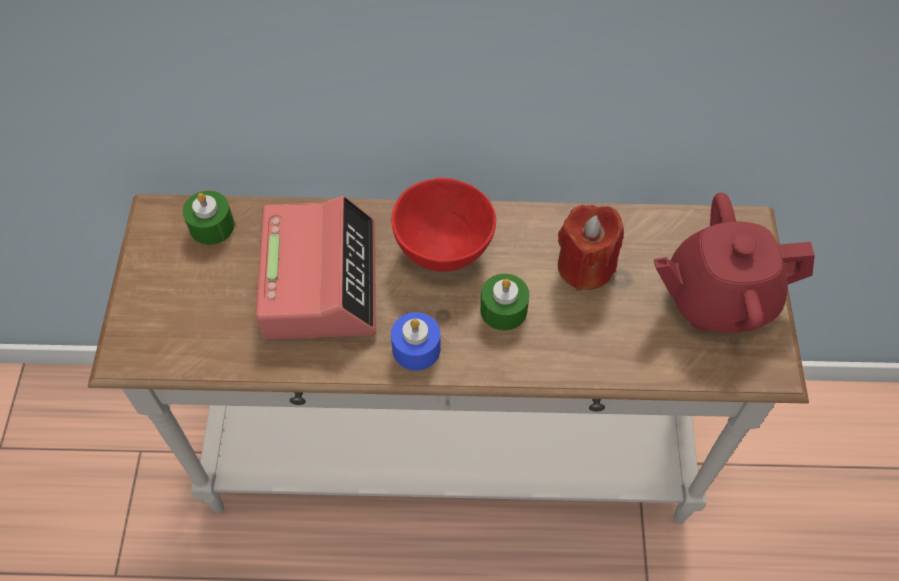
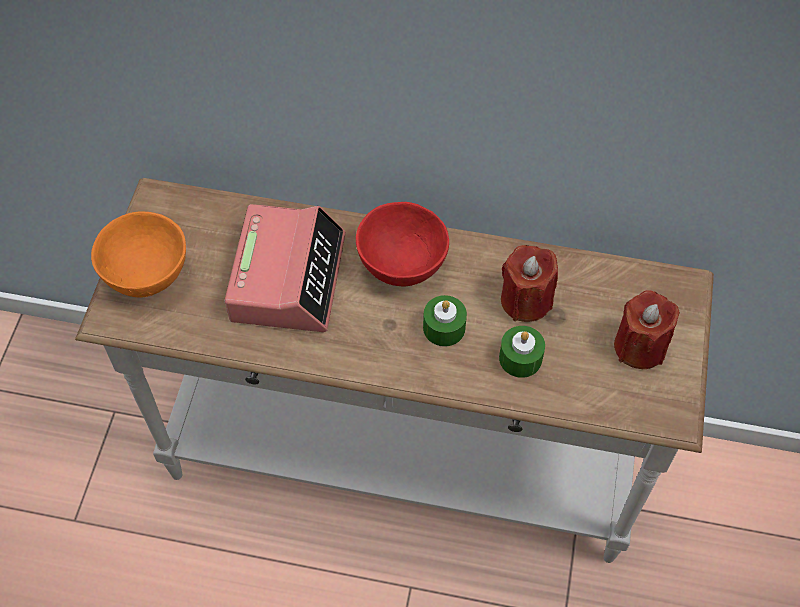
camera: 10 degrees right, 0 degrees up
(163, 302) = (149, 276): none -> orange bowl
(212, 226) = (202, 215): green candle -> green candle (520, 358)
(416, 349) = (360, 350): blue candle -> none
(717, 298) = (640, 347): red teapot -> red candle

